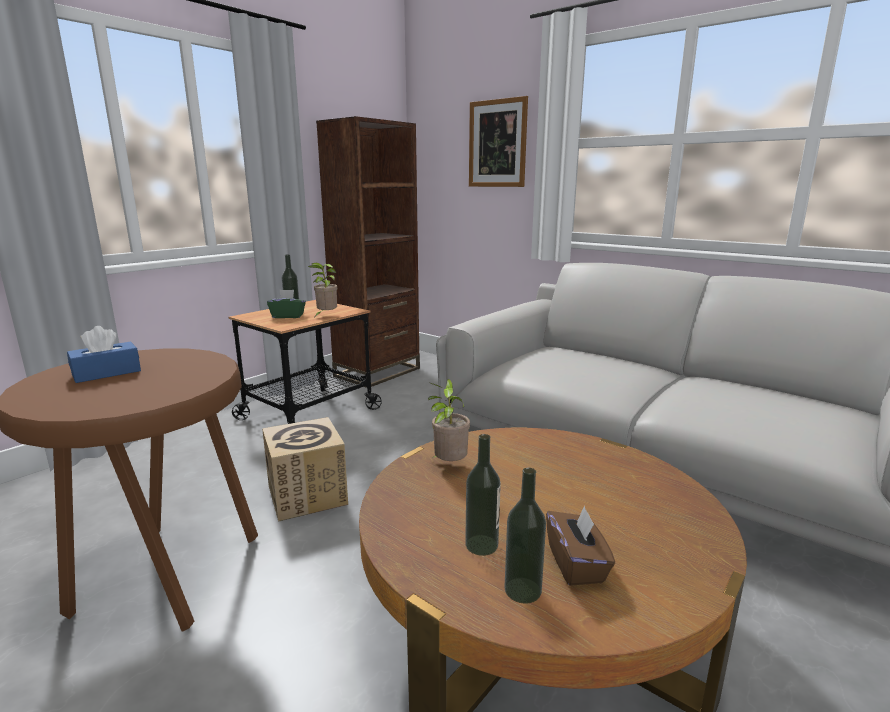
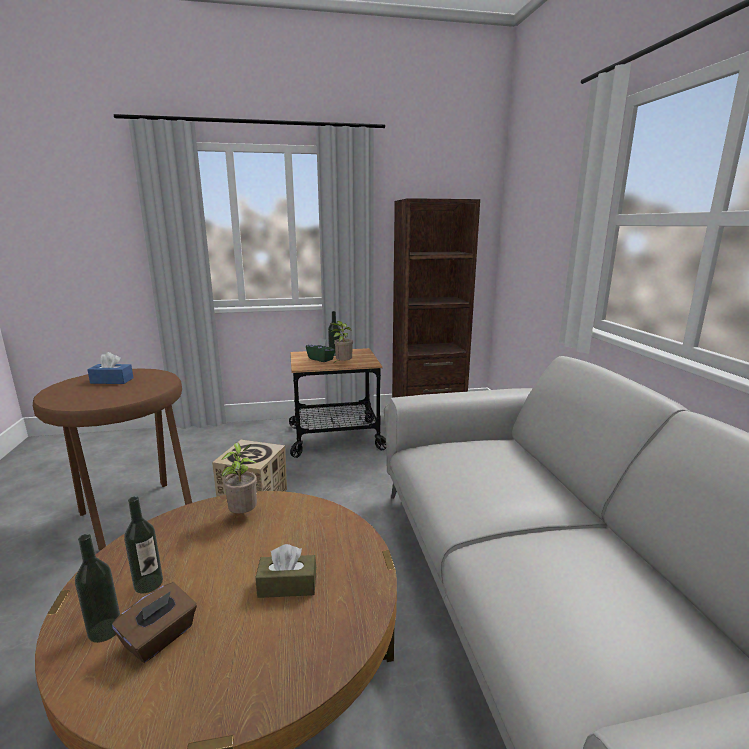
camera: 40 degrees right, 0 degrees up
(497, 144) = (556, 217): picture -> none
(588, 487) = (287, 585): none -> brown tissue box

